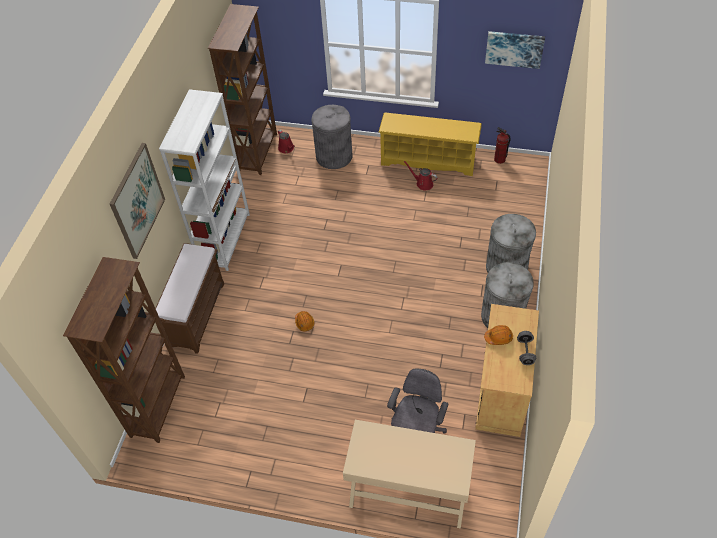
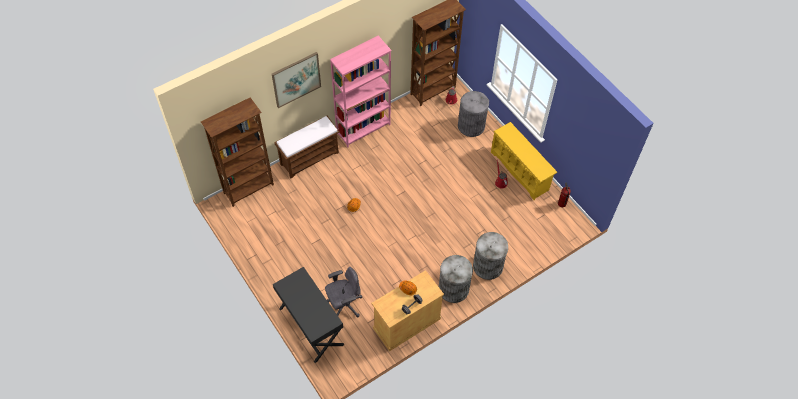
camera: 40 degrees right, 5 degrees up
(224, 239) = (363, 128): white bookcase -> pink bookcase
(408, 492) = (310, 326): beige desk -> black desk
(514, 49) = (588, 141): picture -> none

